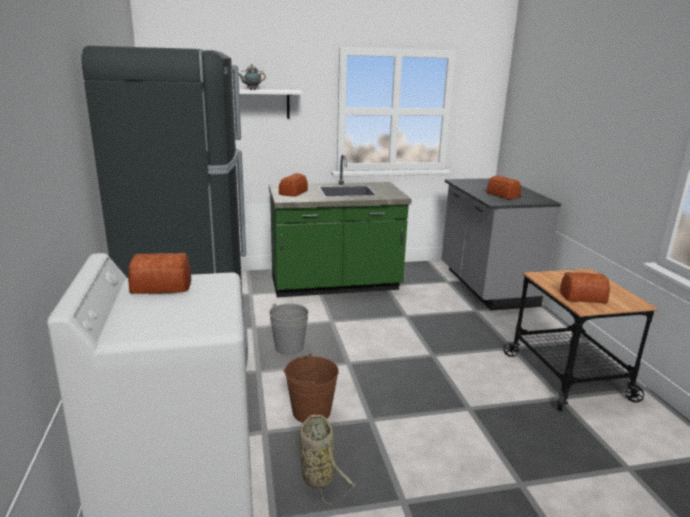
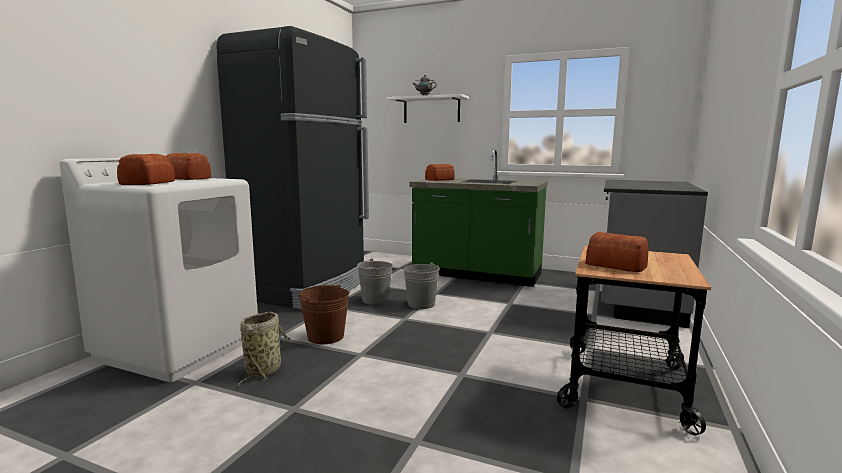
camera: 35 degrees right, 10 degrees down
(338, 339) = (421, 304): none -> grey bucket
(503, 195) = (642, 186): bread -> bread (146, 183)

